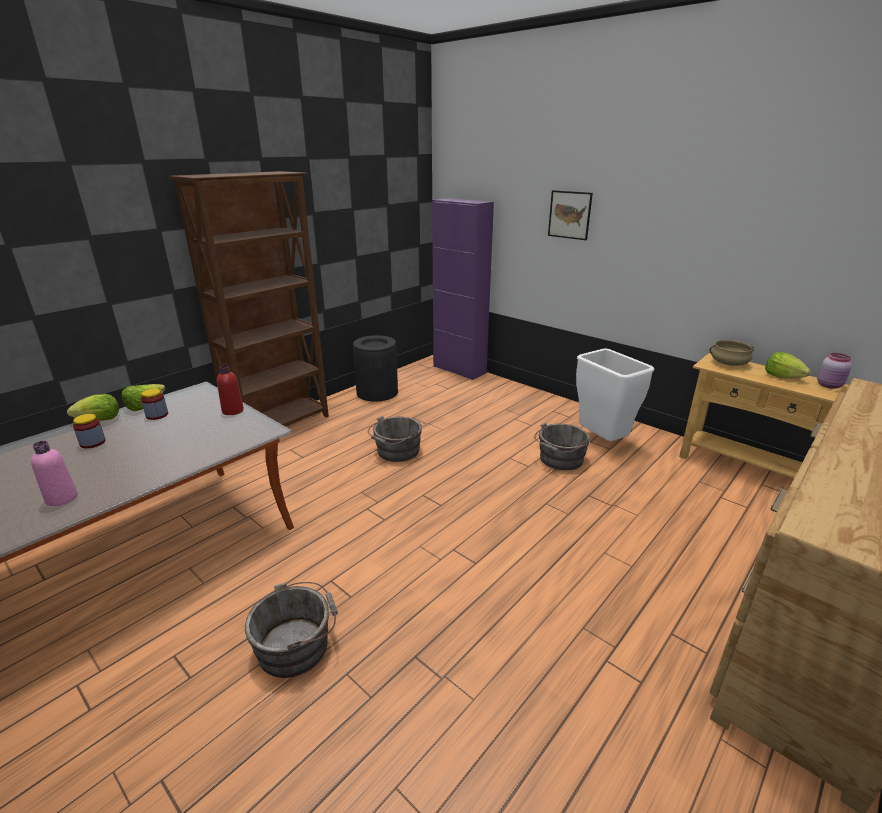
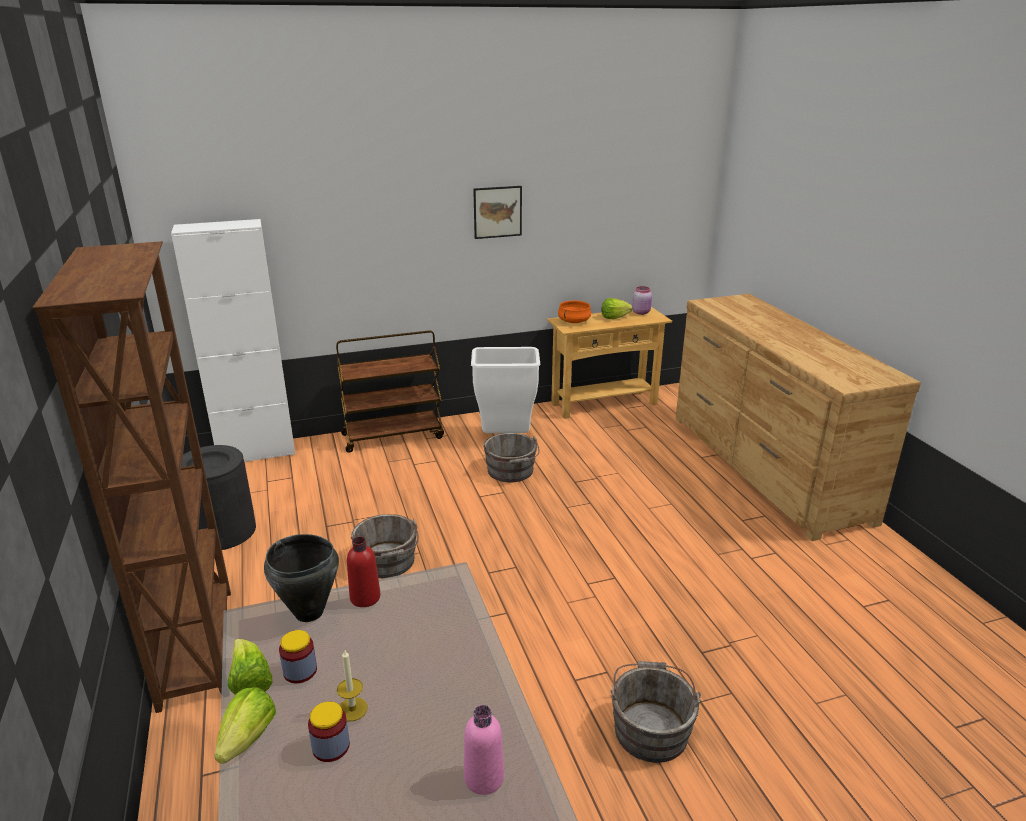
camera: 60 degrees left, 0 degrees up
(125, 439) = (352, 709): none -> candle
(211, 401) = (309, 613): none -> black cooking pot
(459, 369) = (257, 453): purple cabinet -> white cabinet
(538, 399) = (393, 436): none -> brown cart
(569, 215) = (375, 218): picture -> picture (497, 212)
(728, 363) = (574, 321): beige cooking pot -> orange cooking pot

